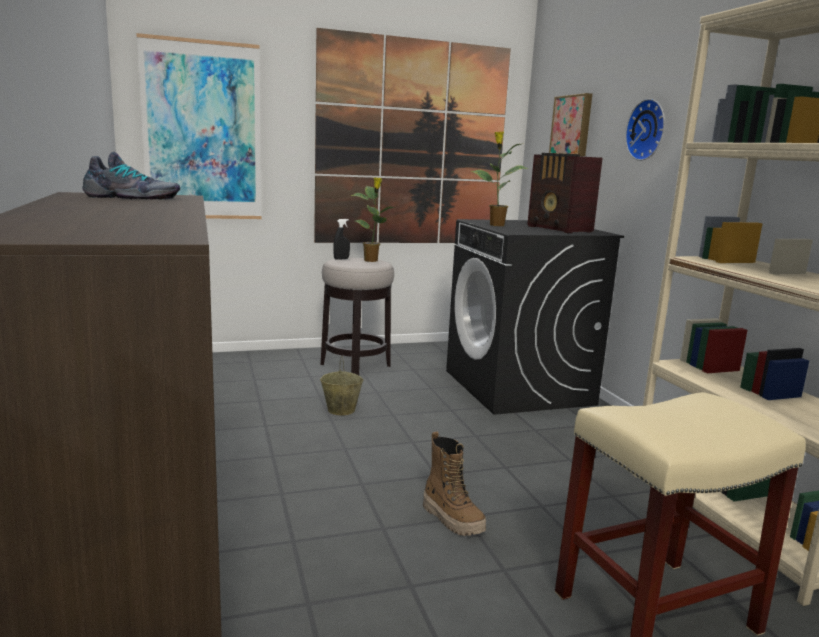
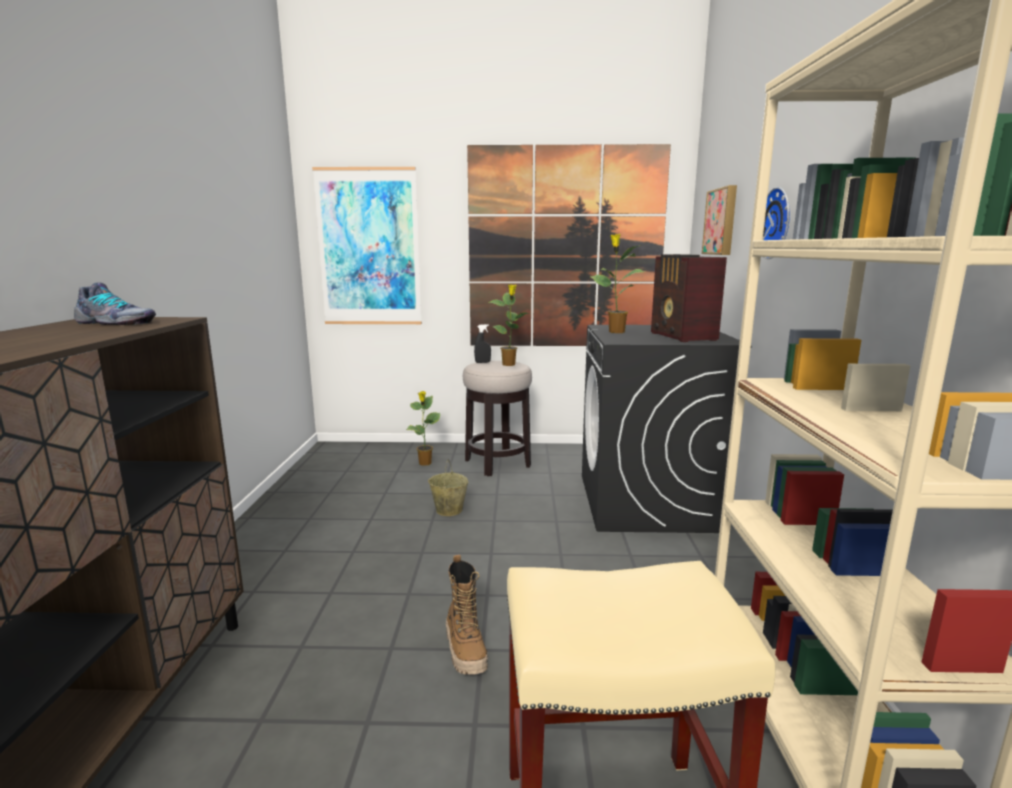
camera: 20 degrees right, 0 degrees up
(279, 370) = (425, 463): none -> potted plant

